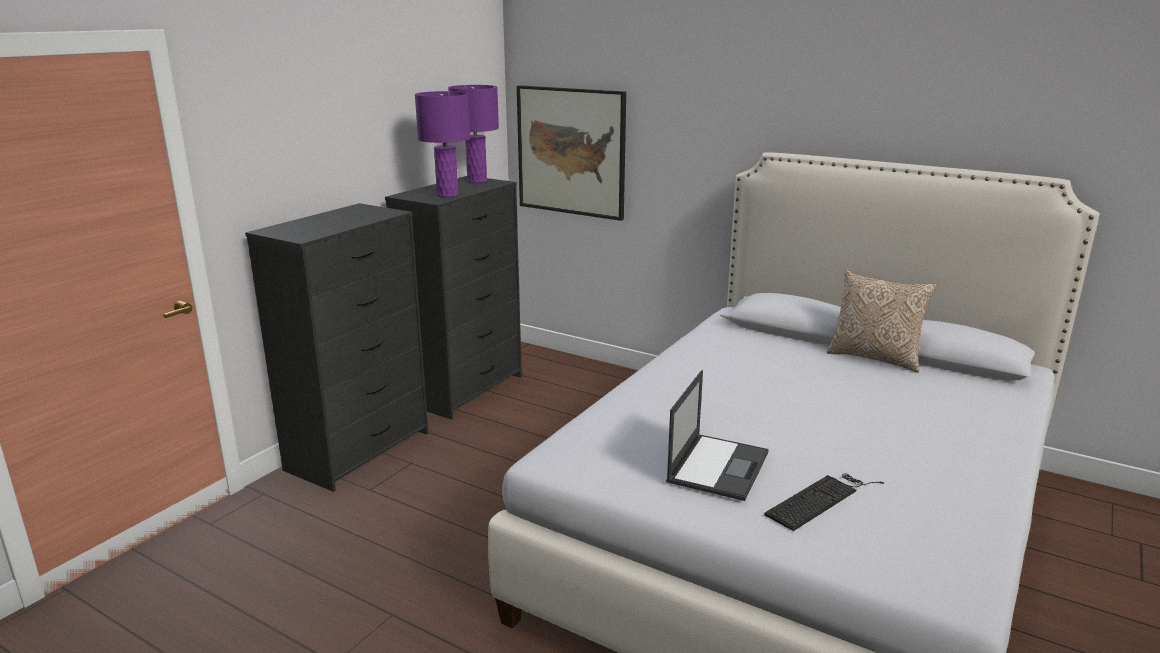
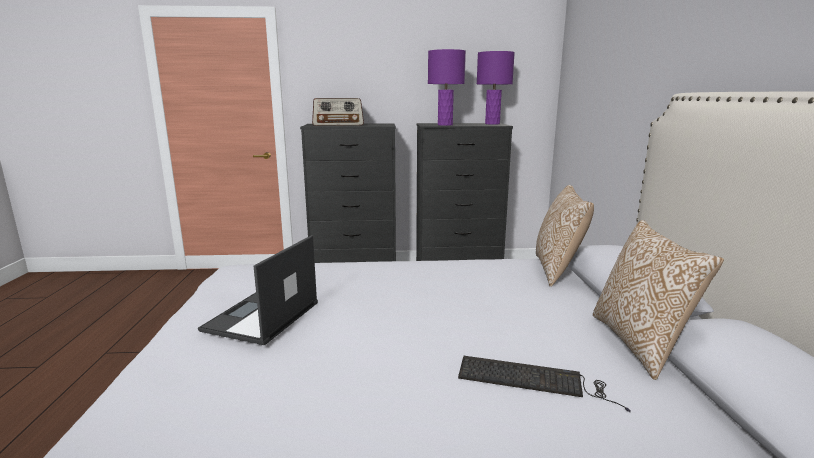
camera: 55 degrees right, 5 degrees down
(318, 225) = (338, 124): none -> radio
(571, 151) = (580, 110): picture -> none
(718, 466) = (261, 317): laptop -> laptop turned 120 degrees clockwise
(736, 331) = (558, 270): none -> pillow
(821, 499) = (234, 378): keyboard -> keyboard (535, 380)

